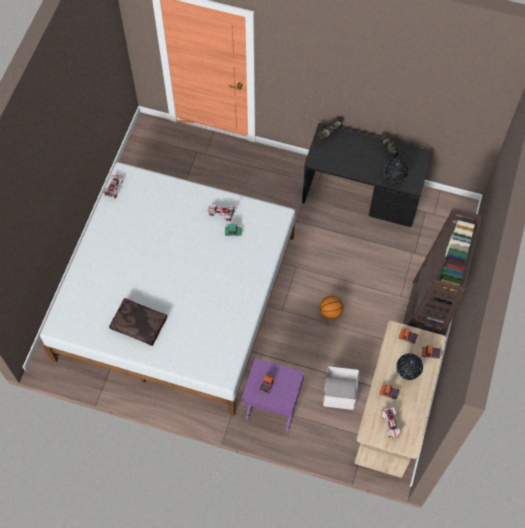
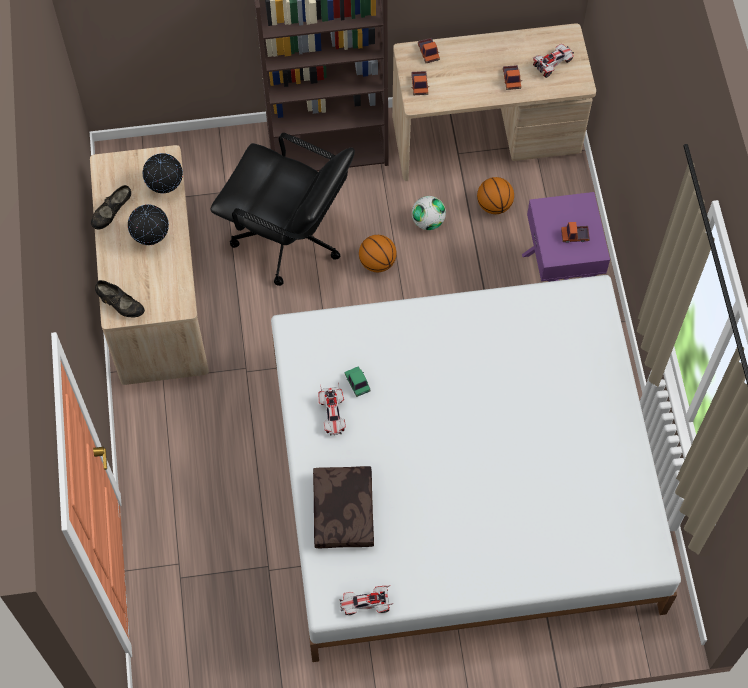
camera: 115 degrees left, 0 degrees up
(138, 325) = (583, 444): brown pillow -> brown pillow (344, 511)
(340, 394) = (494, 205): white storage box -> basketball
(345, 351) = (428, 221): none -> football
(361, 196) = (156, 295): black desk -> beige desk
(368, 272) = (288, 239): none -> black office chair
(407, 372) = (470, 69): globe -> globe (151, 238)

